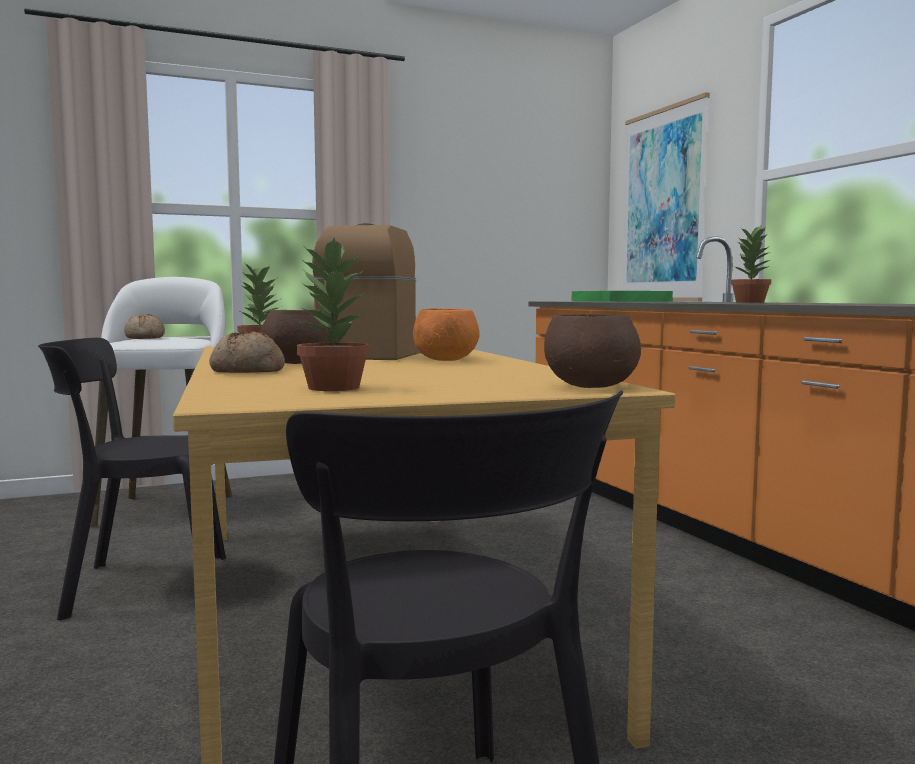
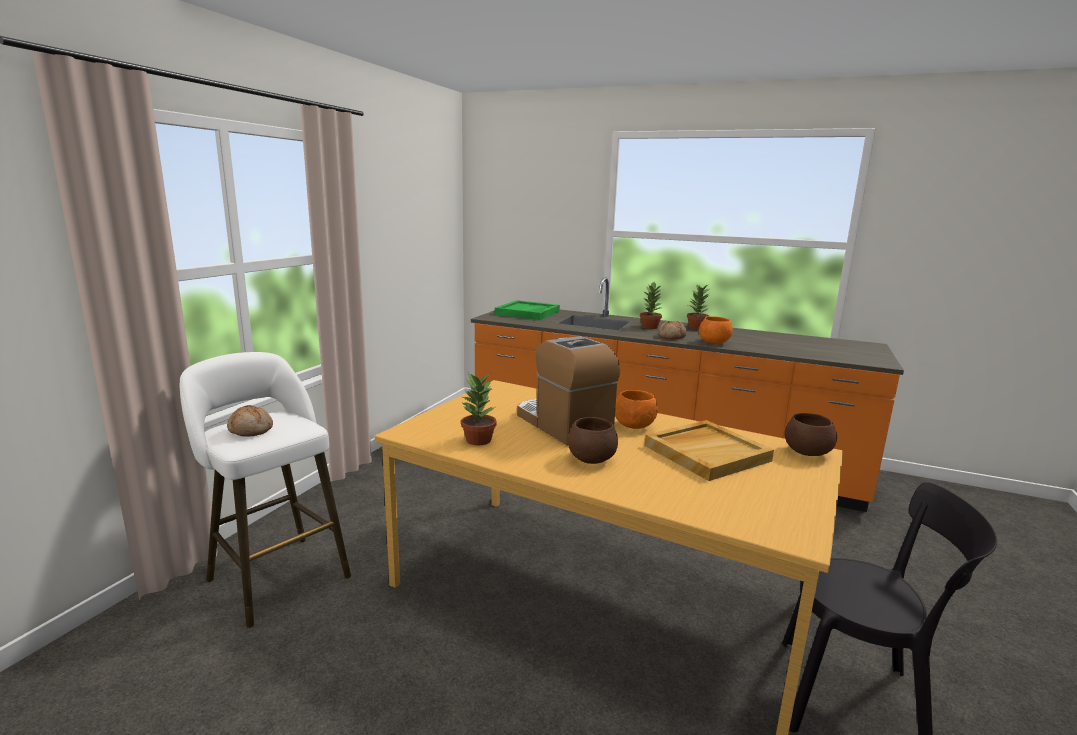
camera: 45 degrees left, 10 degrees up
(139, 586) = (434, 655): black chair -> none
(246, 371) = (625, 487): bread -> bread (672, 337)
(332, 388) = (753, 498): potted plant -> potted plant (696, 328)
(440, 373) = (706, 452): none -> beige tray
(663, 206) = (522, 236): picture -> none
(792, 303) = (713, 343): none -> orange bowl

